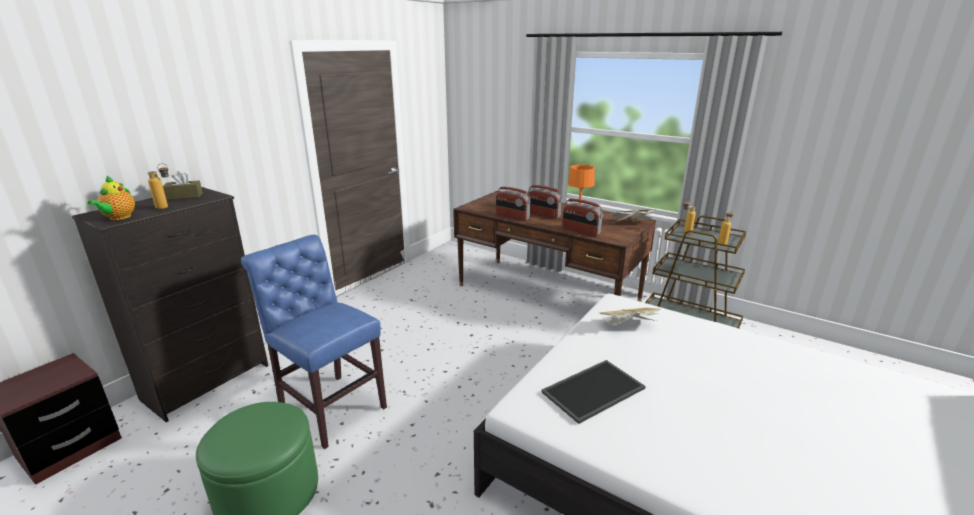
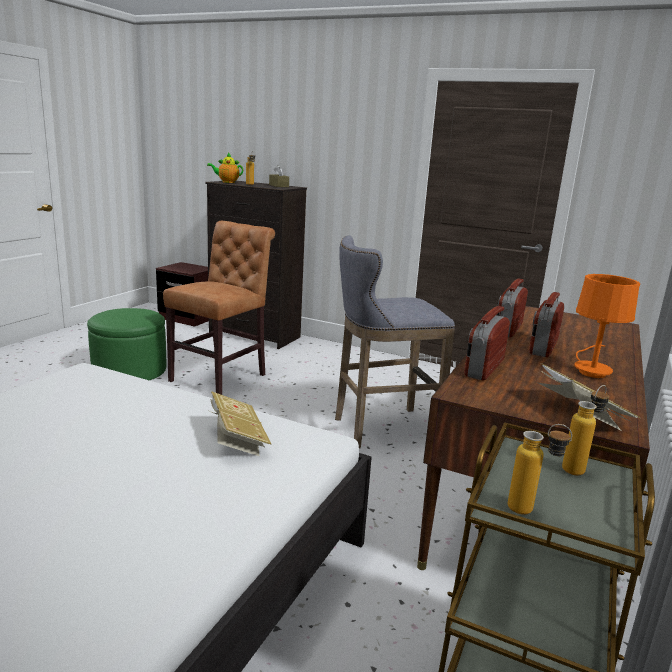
camera: 80 degrees right, 5 degrees down
(329, 406) = (222, 377): blue chair -> brown chair
(465, 327) = (380, 429): none -> grey stool
(593, 391) = (85, 403): tray -> none

